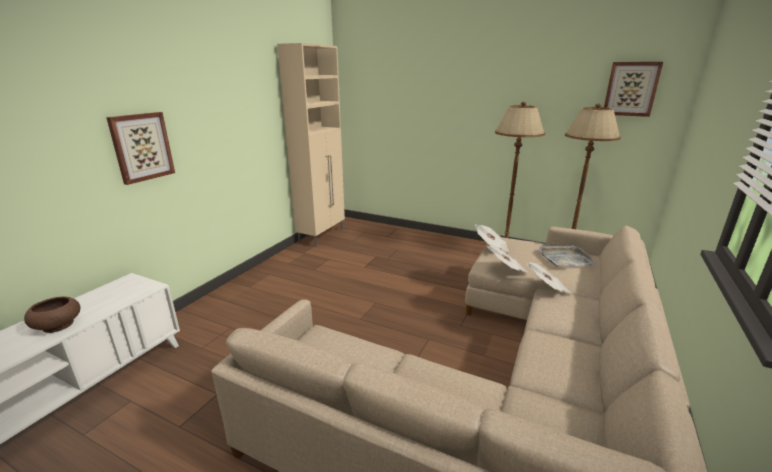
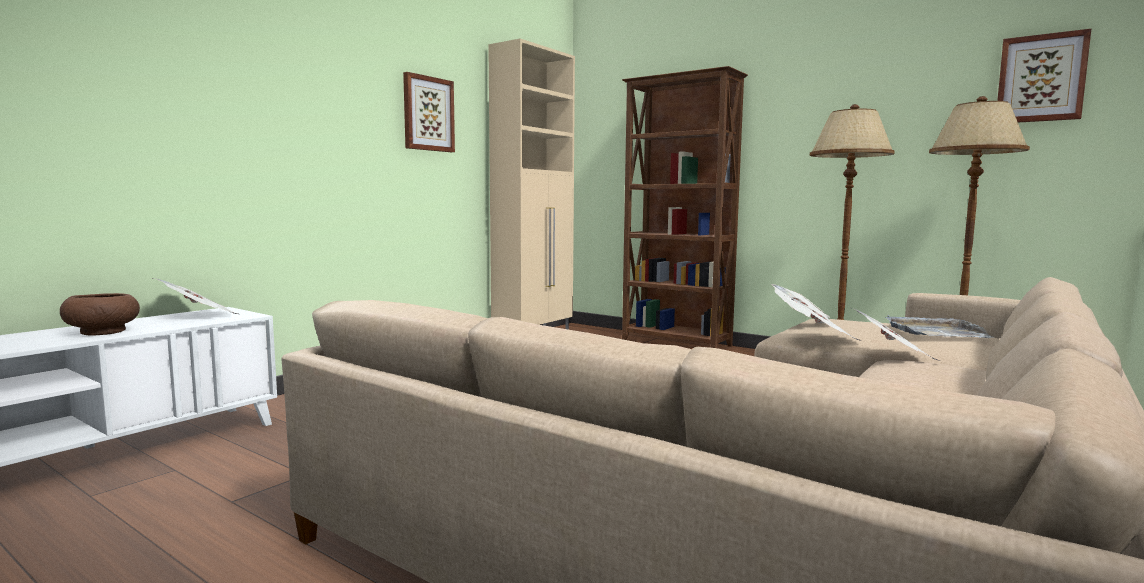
camera: 10 degrees right, 15 degrees down
(117, 291) = (199, 316): none -> newspaper
(141, 147) = (277, 133): picture -> picture (428, 114)
(409, 233) = (676, 343): none -> brown bookcase

